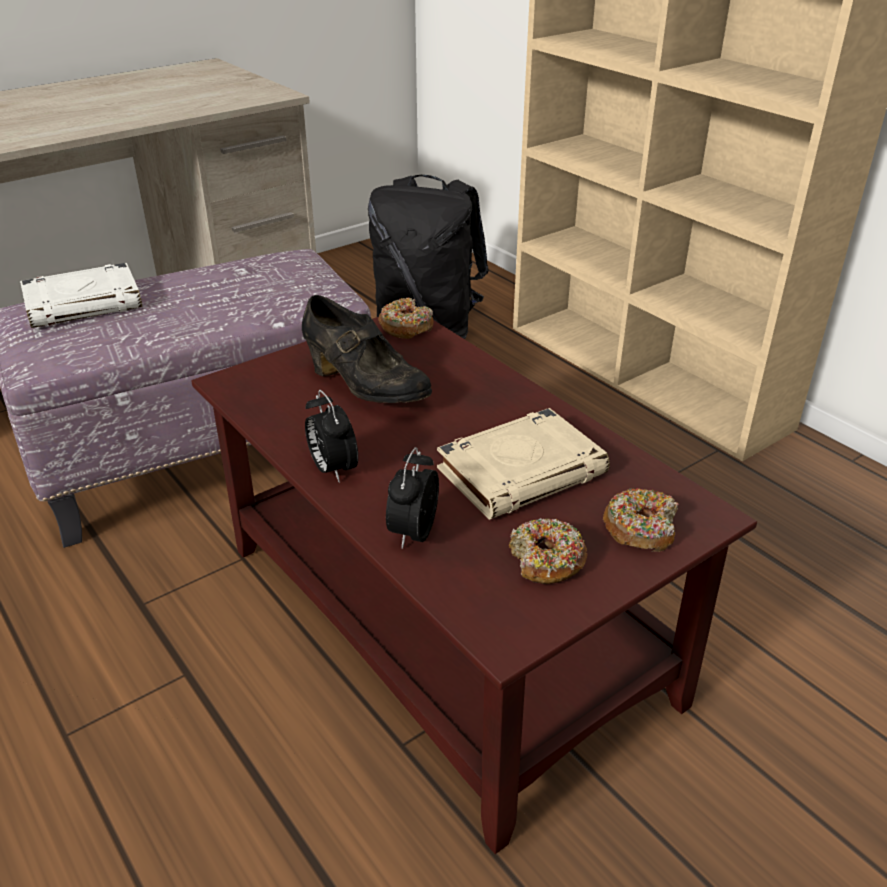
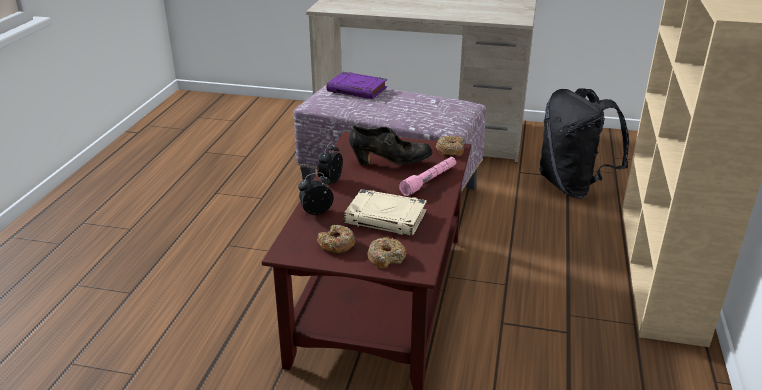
camera: 50 degrees right, 5 degrees down
(85, 303) = (358, 89): white book -> purple book
(365, 389) = (390, 163): black shoe -> black shoe turned 90 degrees counterclockwise
(465, 383) = (429, 181): none -> pink flashlight

